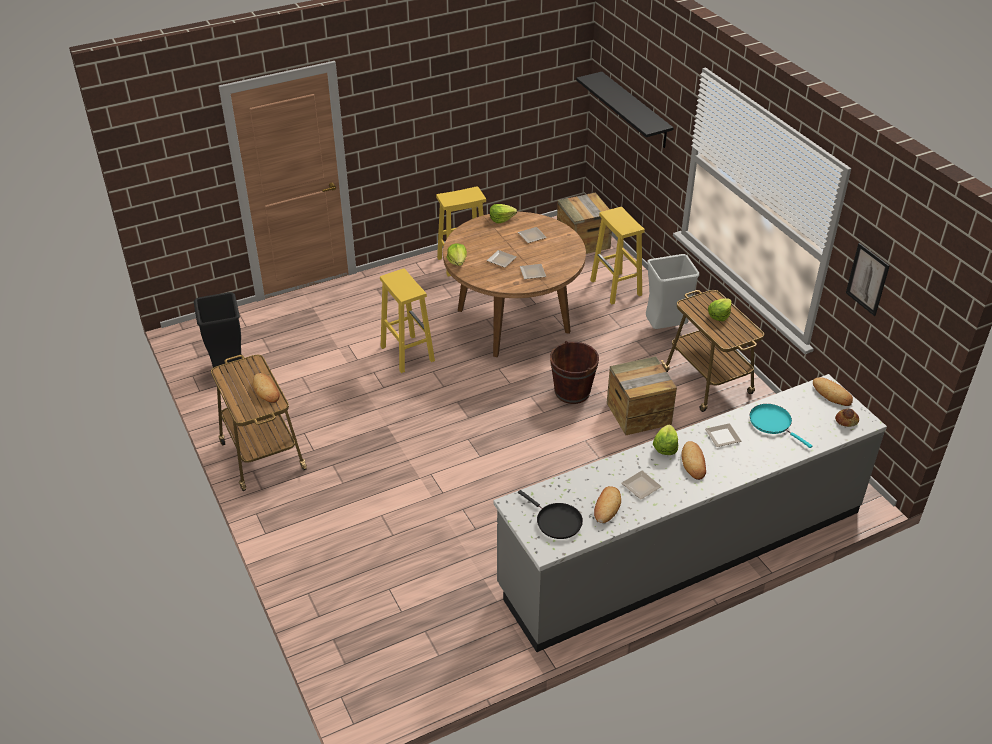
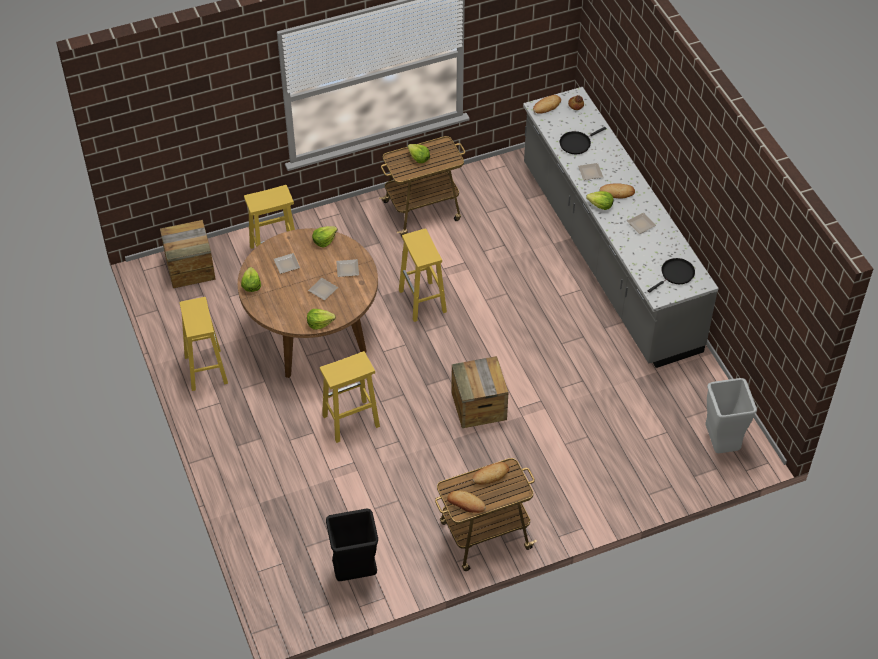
camera: 85 degrees left, 10 degrees up
(569, 256) = (324, 240): none -> lettuce
(572, 392) = (423, 302): brown bucket -> yellow stool
(606, 507) = (661, 245): bread -> bread (466, 503)
(635, 110) = (188, 126): black shelf -> none
(638, 413) = (456, 261): crate -> crate (478, 406)
(665, 329) = (344, 227): grey trash can -> grey trash can (721, 444)
(772, 423) = (576, 143): turquoise frying pan -> black frying pan
(867, 279) = (504, 32): picture -> none

